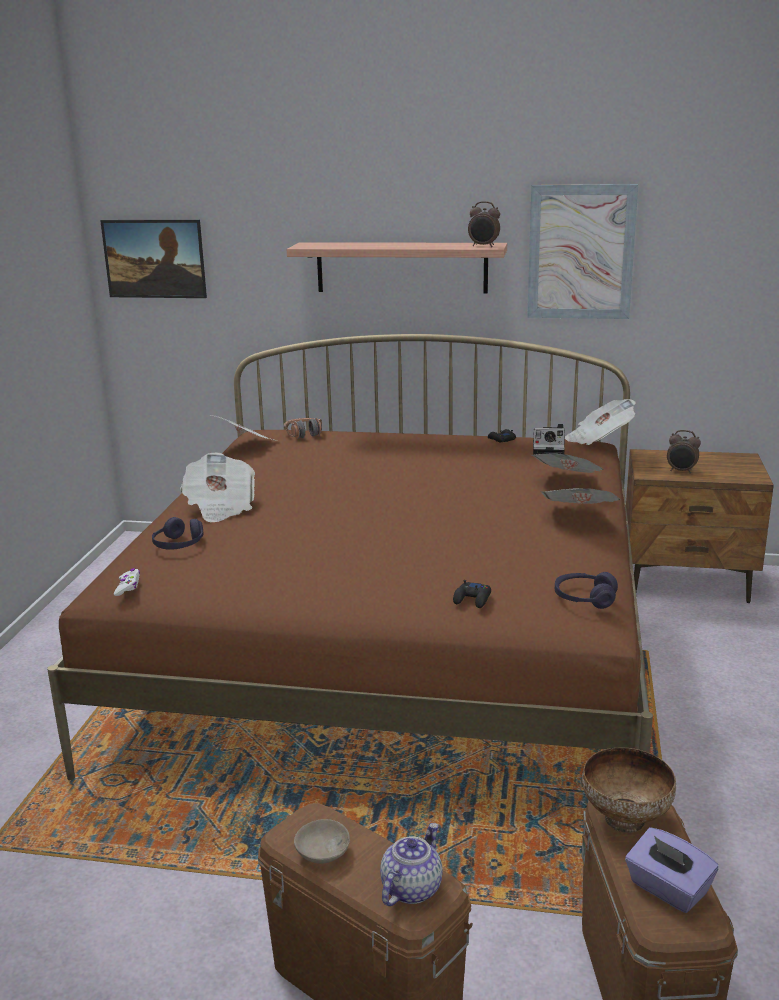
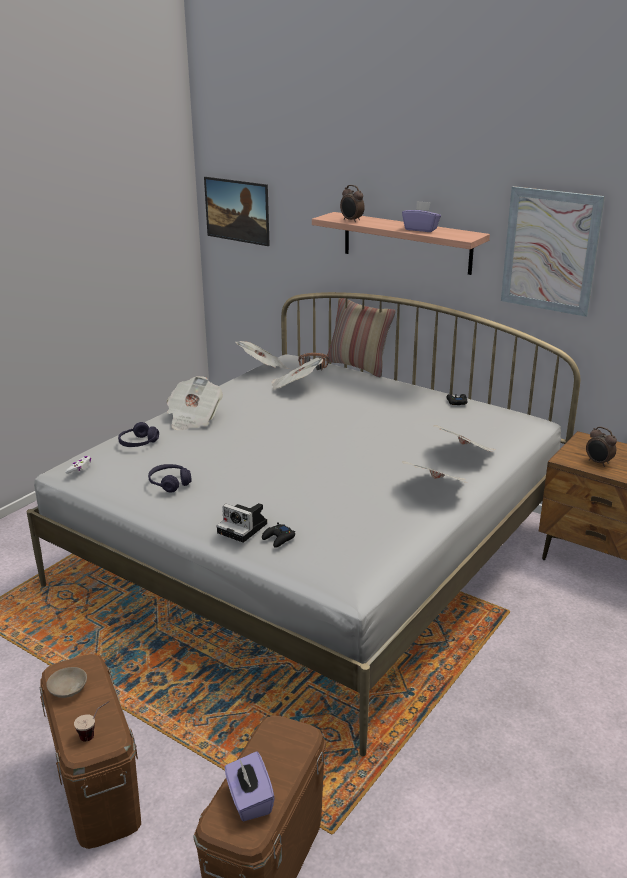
camera: 25 degrees right, 5 degrees up
(352, 427) = (358, 366): none -> pillow
(393, 650) = (314, 553): brown bed -> white bed
(411, 888) = (95, 733): teapot -> cup
(429, 245) = (421, 229): none -> purple tissue box
(483, 246) = (460, 236): alarm clock -> alarm clock (351, 220)
(550, 449) = (485, 420): camera -> camera (244, 528)
(584, 599) = (361, 561): purple headphones -> purple headphones (170, 483)
(599, 439) = (540, 418): newspaper -> newspaper (295, 387)
(626, 819) = (274, 740): bowl -> none

